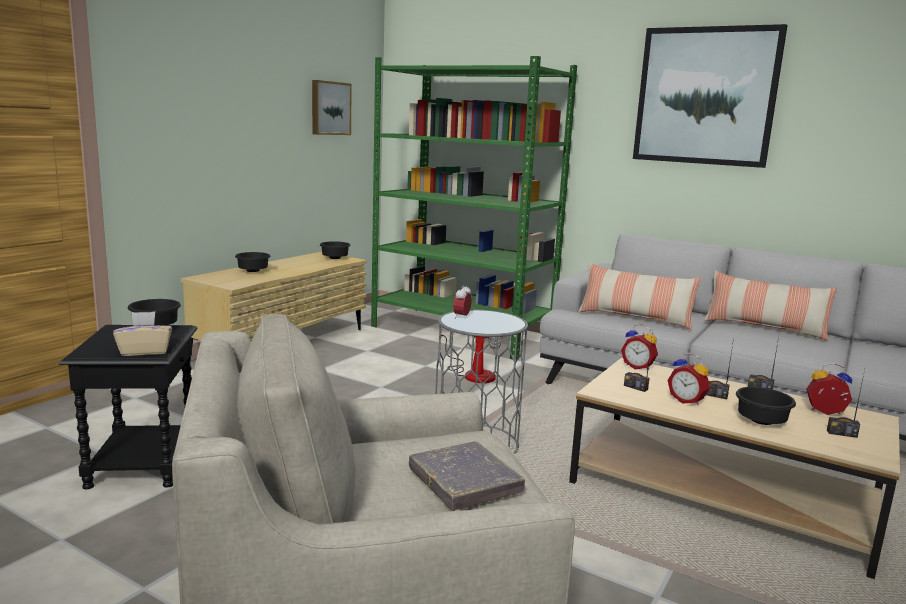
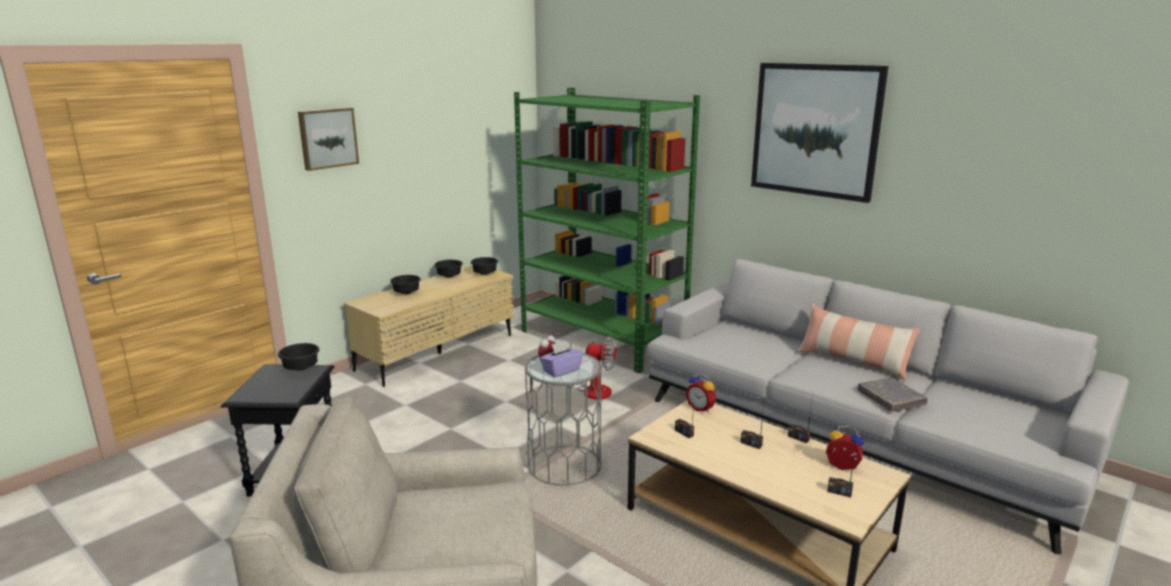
camera: 10 degrees right, 5 degrees up
(145, 351) = (284, 395): beige tissue box -> none
(329, 108) = (480, 134): picture -> picture (327, 138)
(464, 481) = (473, 534): grey book -> grey book (891, 398)
(483, 324) = (561, 370): none -> purple tissue box
(635, 318) = (732, 347): pillow -> none
(687, 401) = (721, 449): alarm clock -> none
(763, 422) = (775, 476): black bowl -> black bowl (449, 276)

